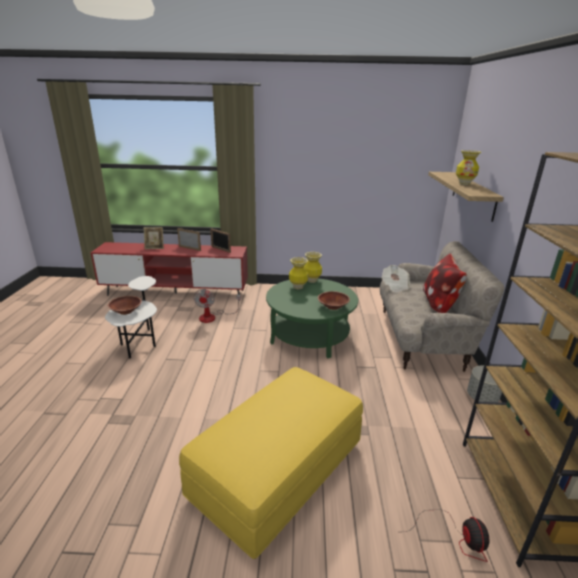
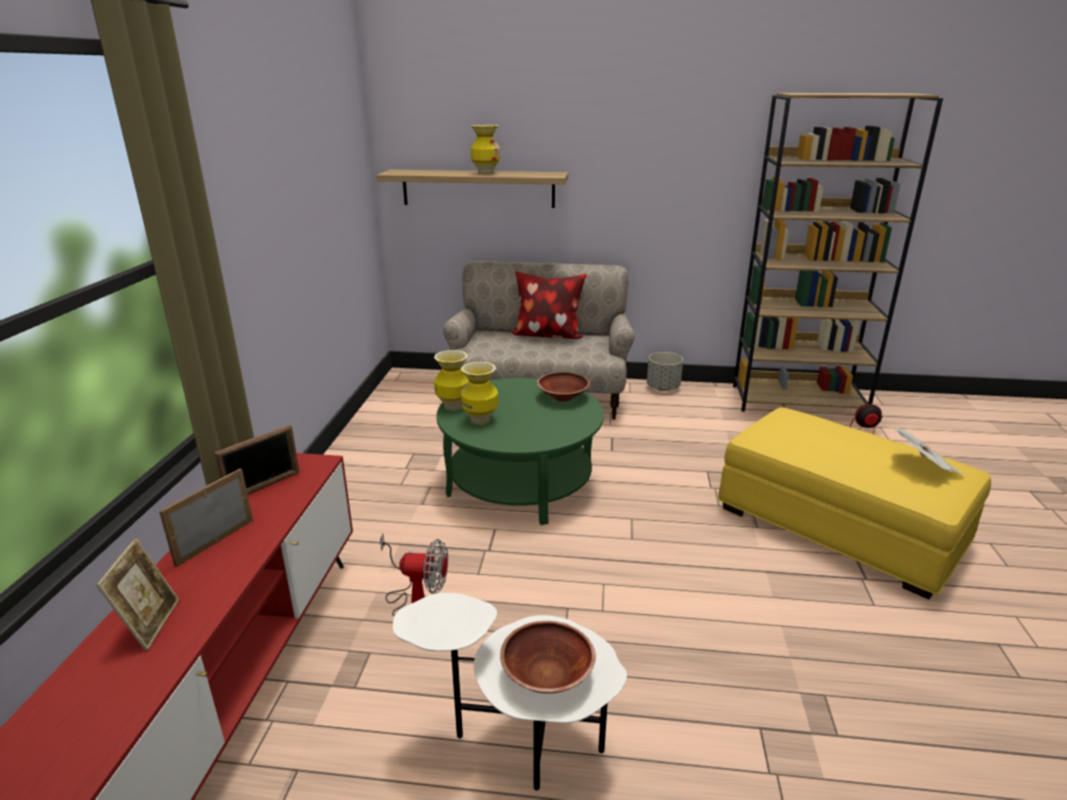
camera: 85 degrees left, 0 degrees up
(394, 286) = (487, 352): newspaper -> newspaper (923, 467)

